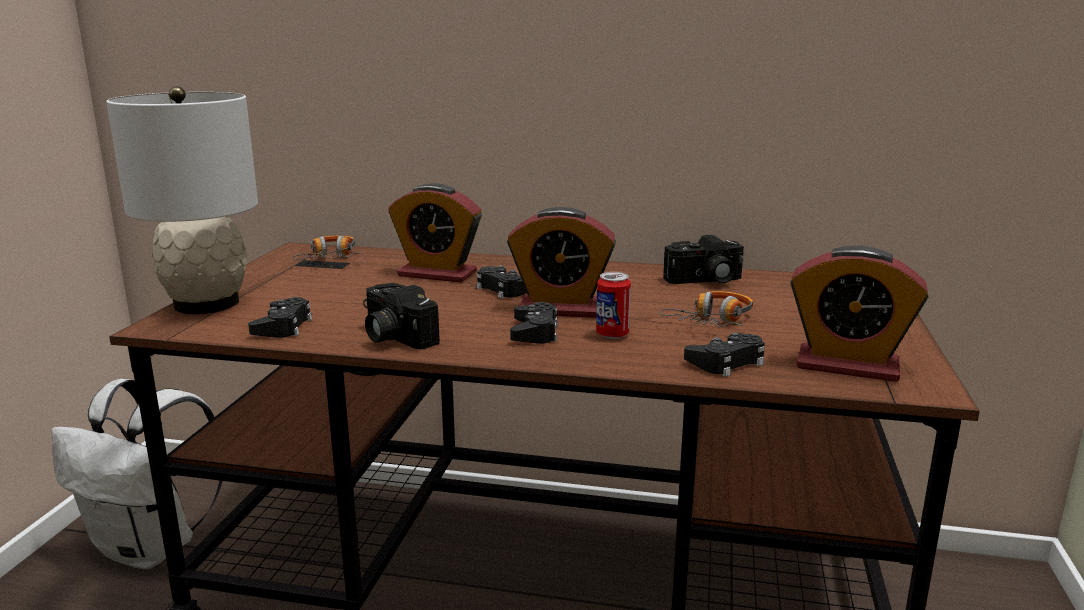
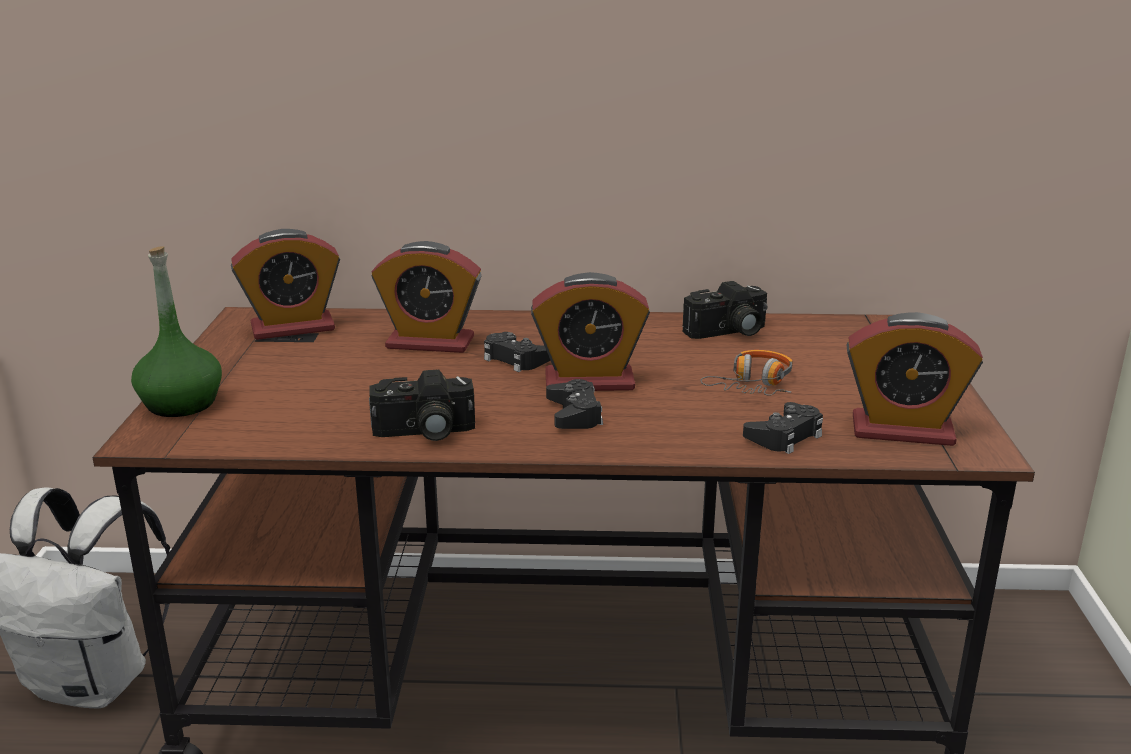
camera: 10 degrees left, 5 degrees up
(206, 304) = (181, 404): white table lamp -> green bottle
(283, 326) = (291, 428): black game controller -> none
(330, 258) = (293, 328): headphones -> alarm clock
(393, 337) = (424, 432): camera -> camera turned 45 degrees counterclockwise
(612, 334) = (657, 411): can -> none

